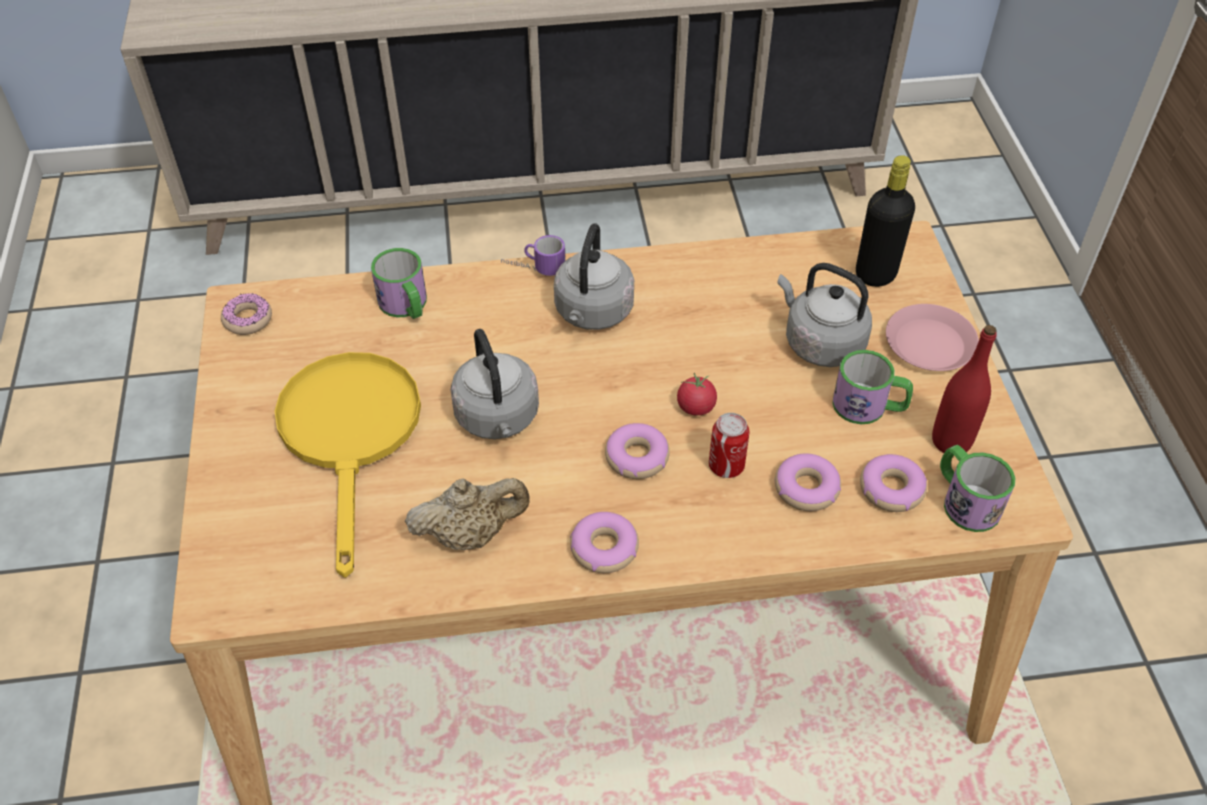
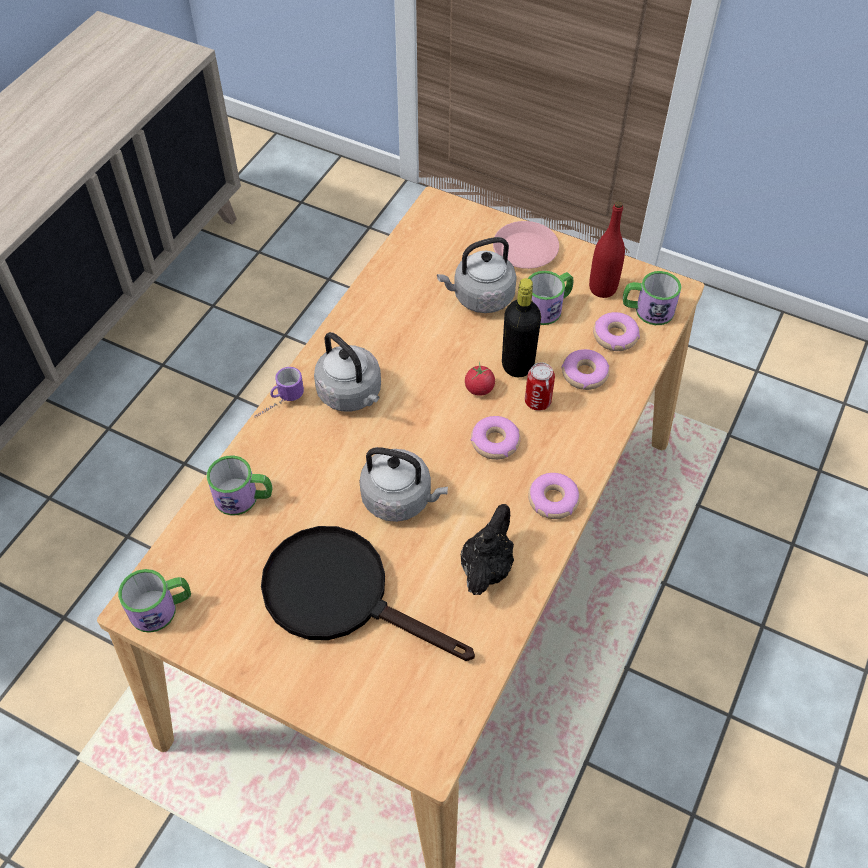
camera: 55 degrees left, 5 degrees up
(248, 319) = (161, 608): donut -> mug
(351, 435) = (342, 595): yellow frying pan -> black frying pan
(471, 534) = (486, 566): beige teapot -> black teapot
(875, 274) = (449, 237): black bottle -> black bottle (517, 365)

